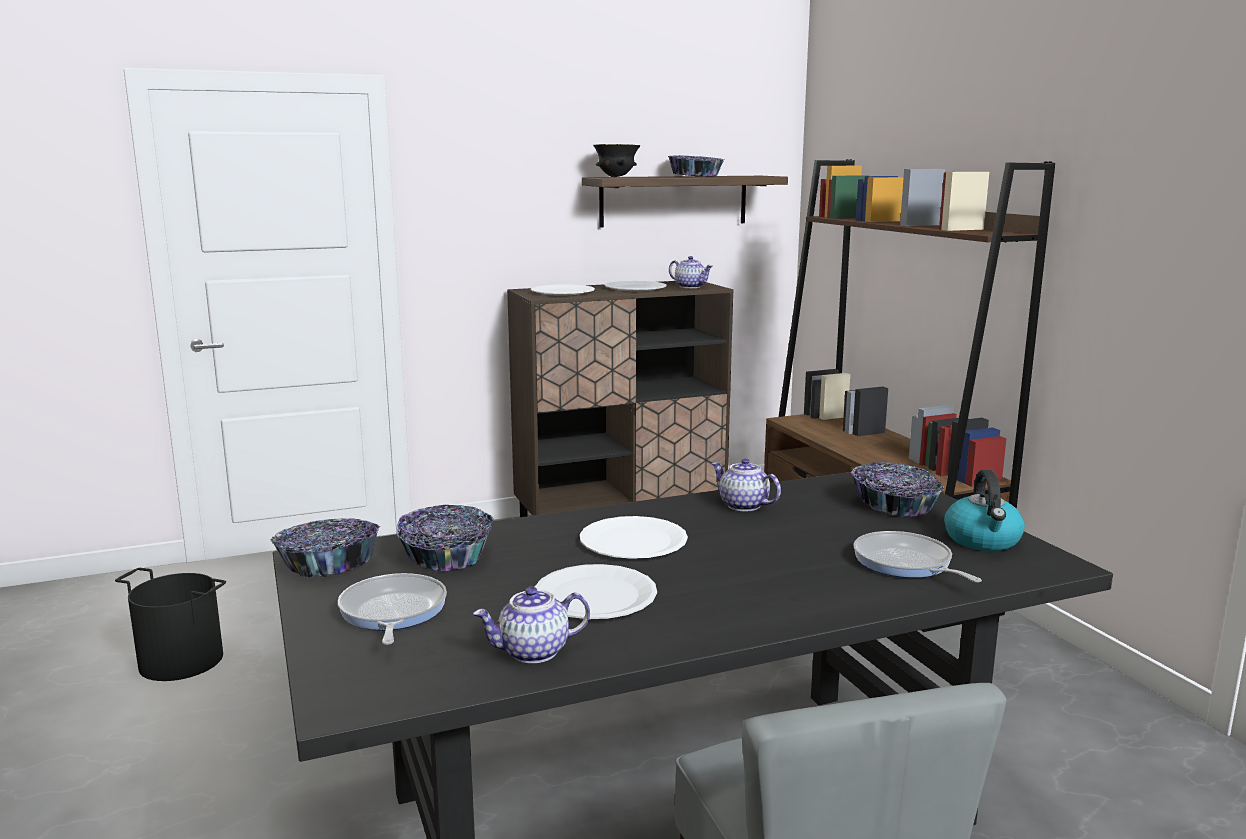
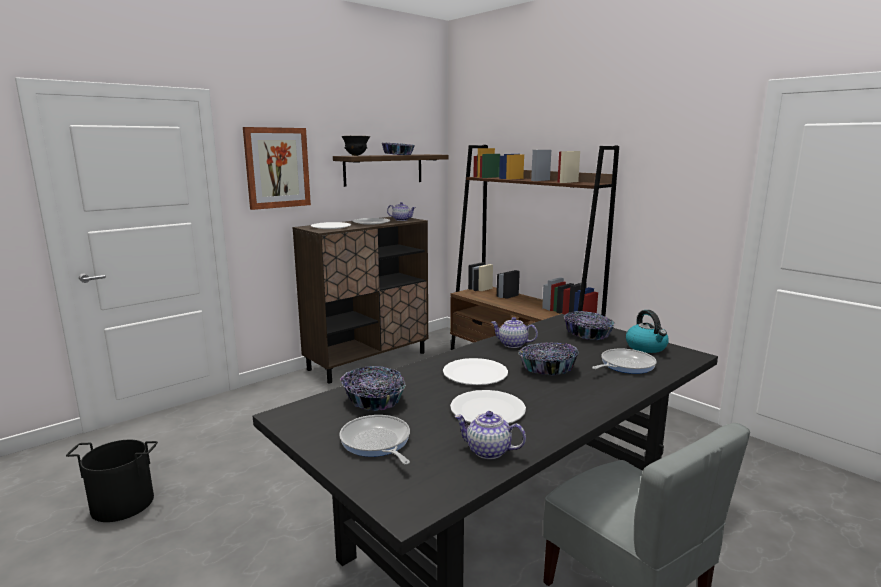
camera: 20 degrees left, 0 degrees up
(328, 565) = (301, 418): bowl -> bowl (548, 368)
(487, 195) = (277, 168): none -> picture
(533, 652) = (488, 451): teapot -> teapot turned 60 degrees clockwise
(905, 563) = (625, 365): frying pan -> frying pan turned 105 degrees clockwise

